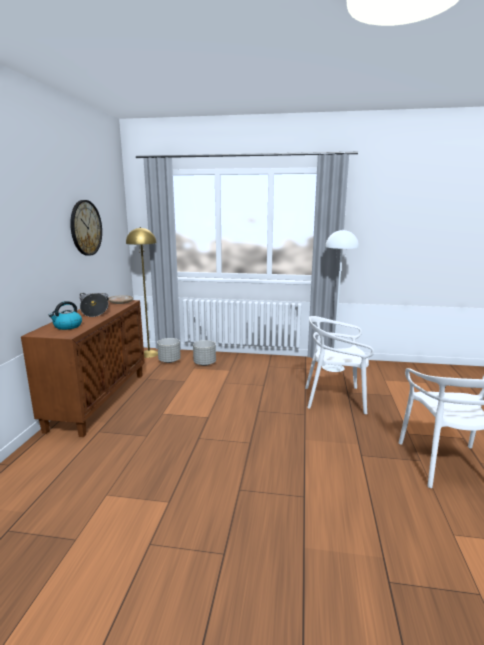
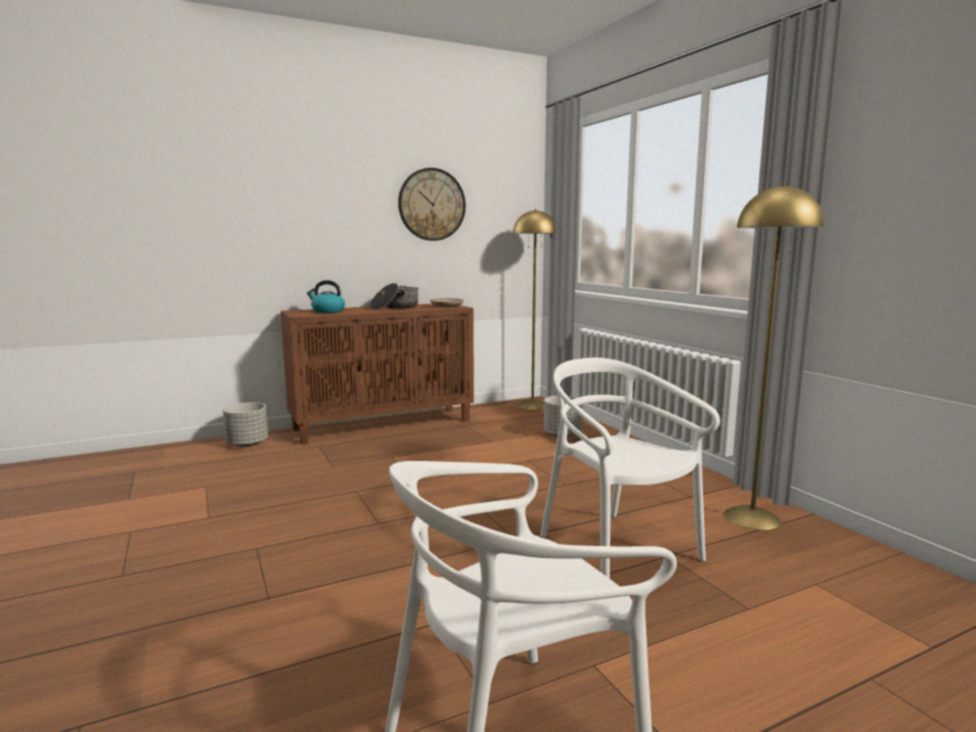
camera: 55 degrees right, 5 degrees down
(169, 361) = (533, 418): grey planter -> grey planter (248, 444)
(333, 367) = (752, 517): white floor lamp -> yellow floor lamp

